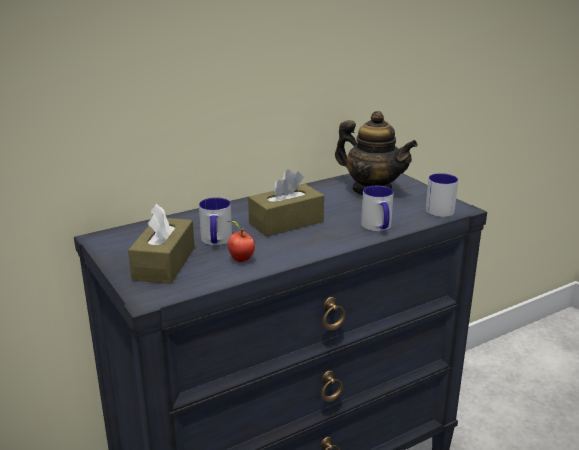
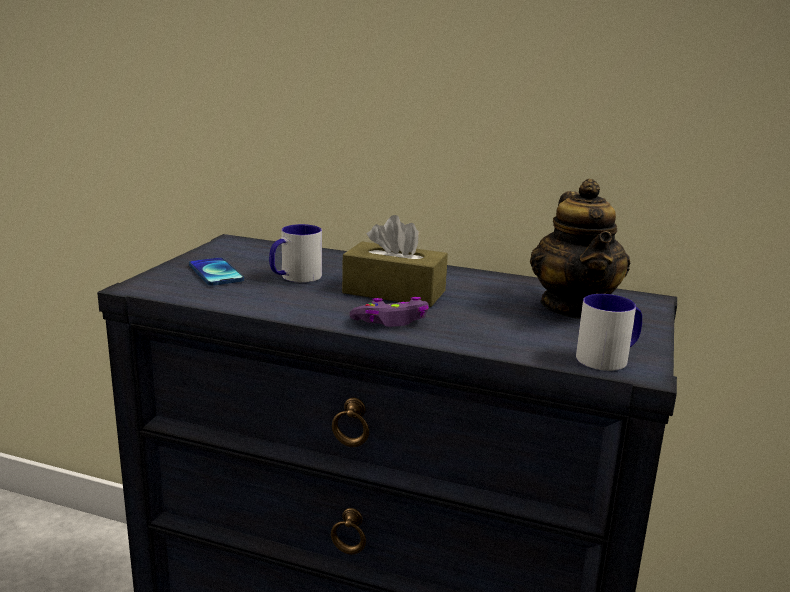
camera: 50 degrees right, 5 degrees down
(164, 263) = (215, 273): brown tissue box -> phone
(240, 259) = (270, 297): apple -> none
(330, 239) = (392, 321): none -> purple game controller
(378, 227) = (471, 337): mug -> none

